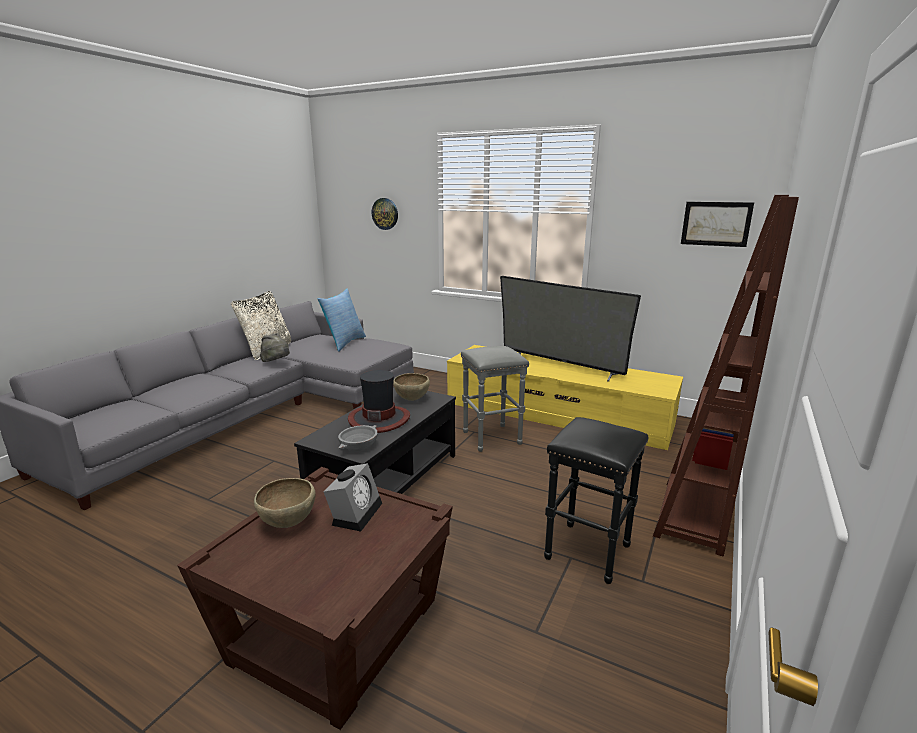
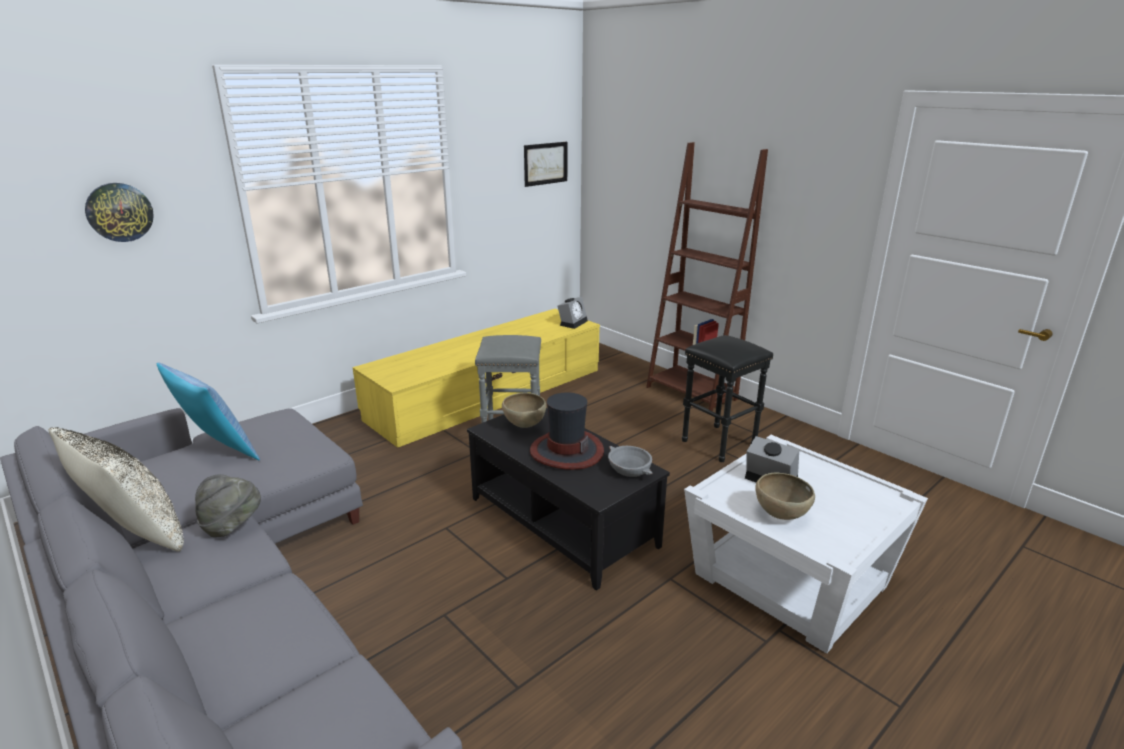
camera: 70 degrees left, 5 degrees up
(335, 629) = (789, 581): brown side table -> white side table
(560, 365) = (478, 342): television -> none
(659, 388) = (573, 322): none -> alarm clock

